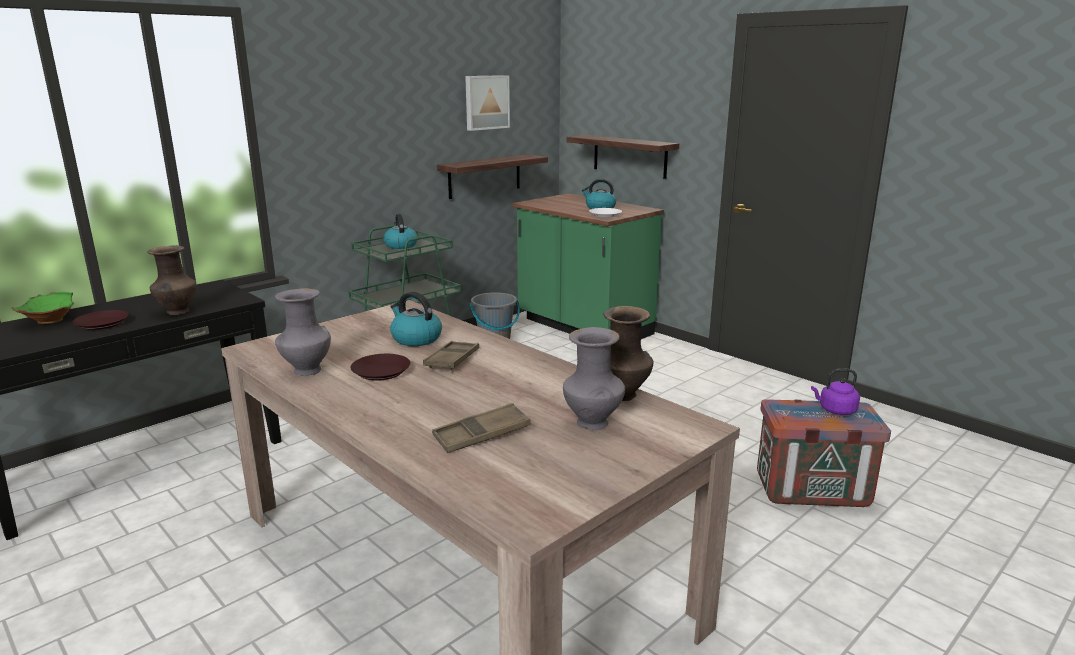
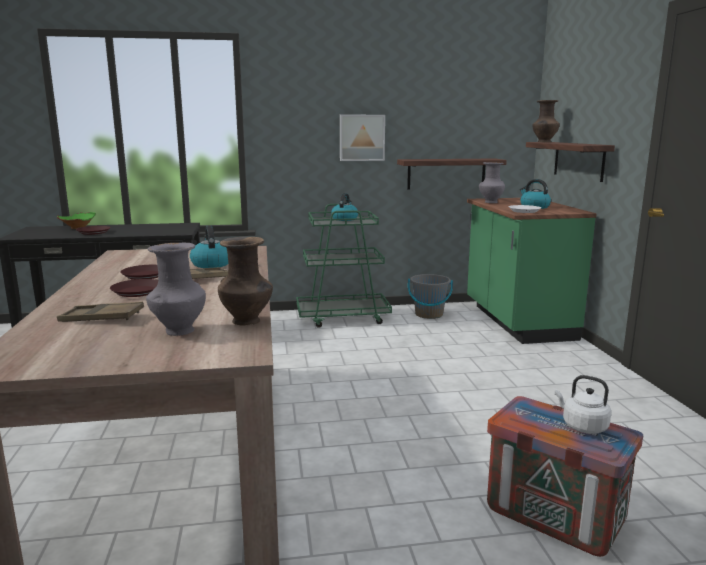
camera: 35 degrees right, 5 degrees down
(177, 312) = (137, 233): brown vase -> brown vase (544, 142)
(306, 371) = (112, 267): grey vase -> grey vase (490, 202)
(430, 394) = (137, 292): none -> brown plate
(486, 102) = (452, 110): picture -> picture (361, 137)
(835, 410) = (582, 426): purple kettle -> white kettle

